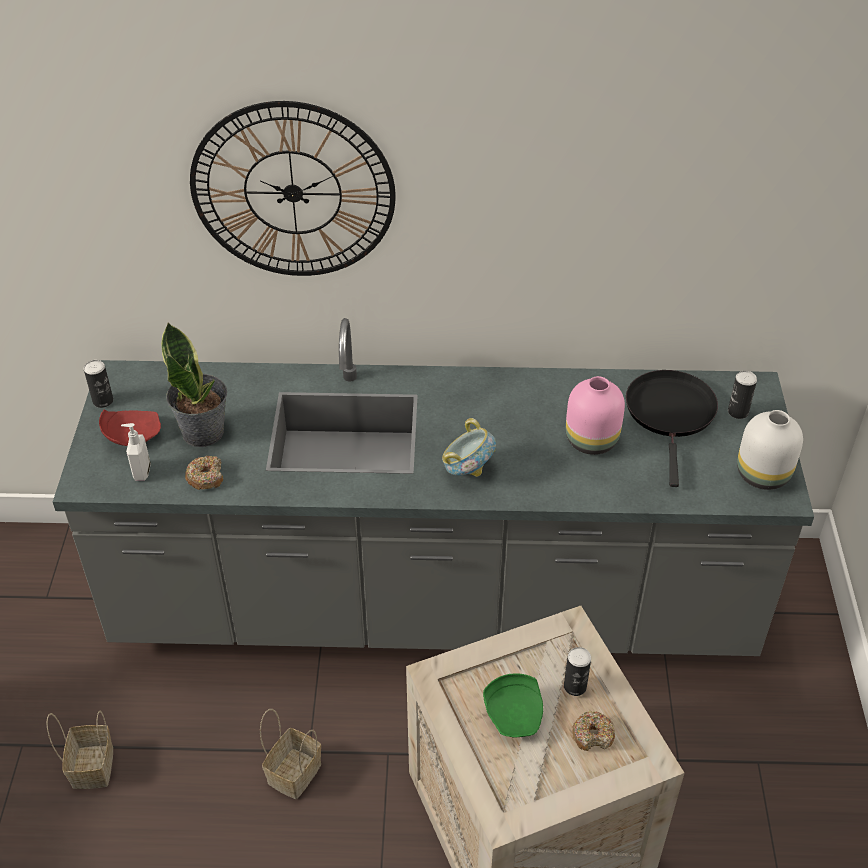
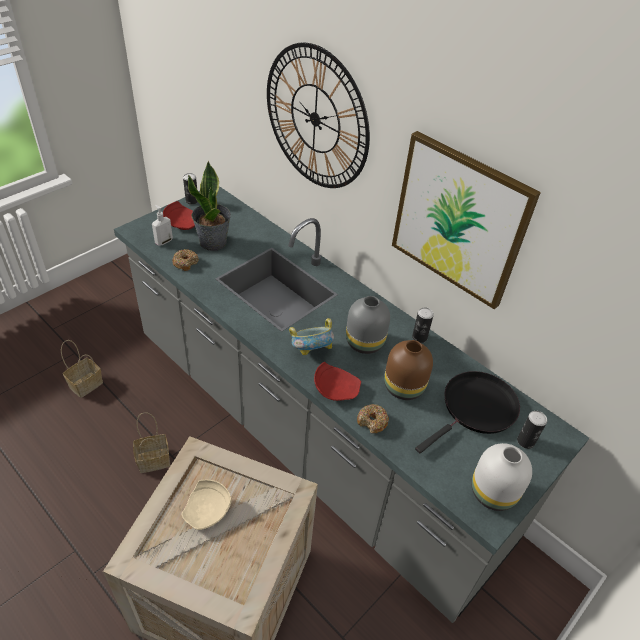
camera: 40 degrees right, 0 degrees up
(507, 424) = (366, 343): none -> grey vase
(515, 714) = (207, 510): green plate -> beige plate
(536, 488) = (335, 388): none -> red plate
(552, 223) = (459, 220): none -> picture
(575, 686) = (257, 525): can -> can (419, 337)
(590, 440) = (403, 386): pink vase -> brown vase
(593, 735) = (232, 562): donut -> donut (372, 422)

